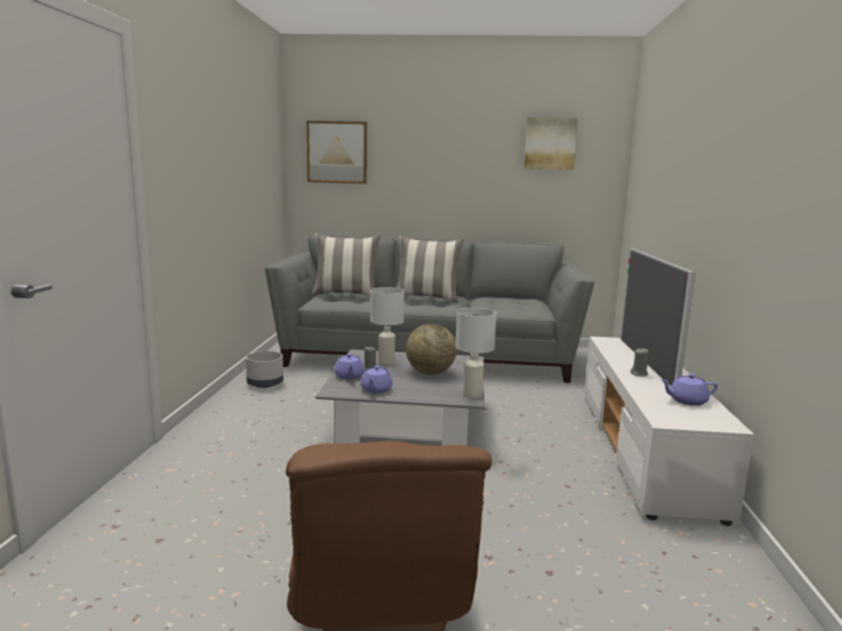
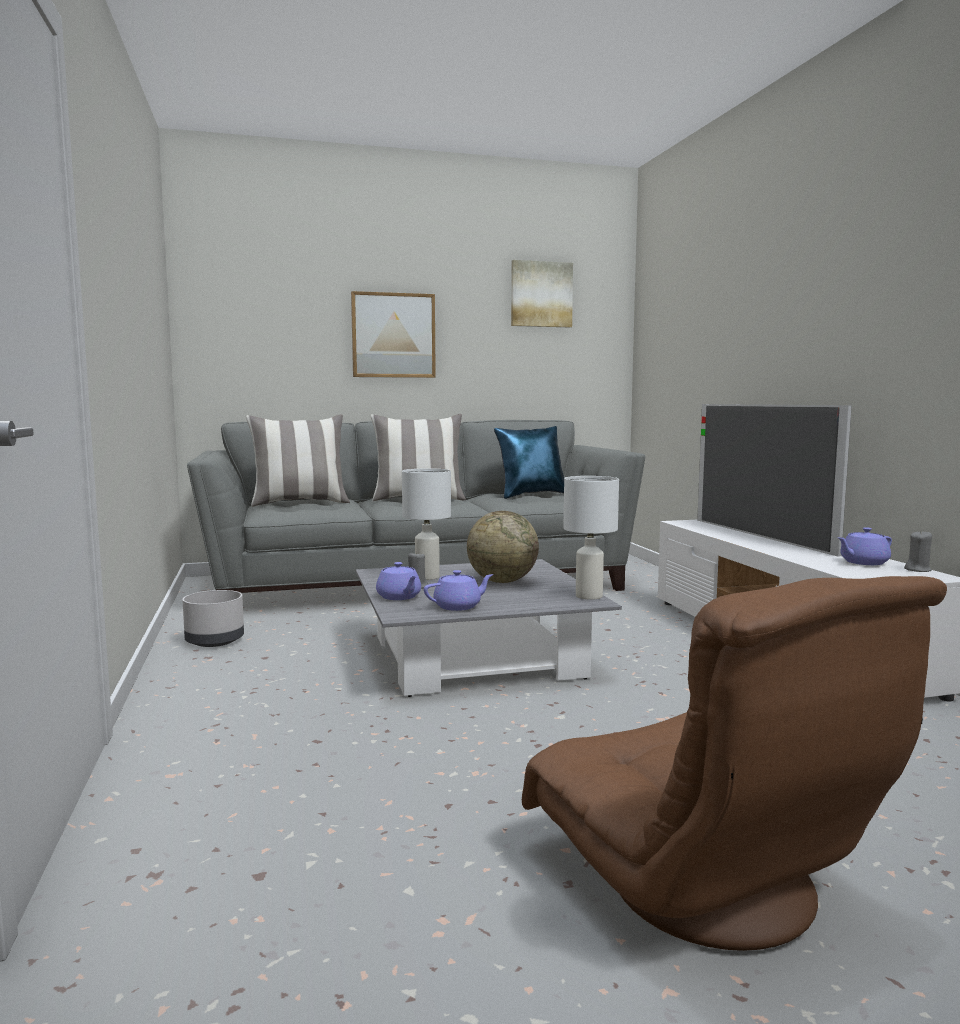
camera: 20 degrees left, 5 degrees down
(337, 152) = (253, 303): picture -> picture (393, 335)
(376, 390) = (458, 606): purple teapot -> purple teapot turned 105 degrees counterclockwise
(514, 302) = (531, 495): none -> blue pillow
(639, 374) = (774, 546): grey candle -> grey candle (918, 570)

